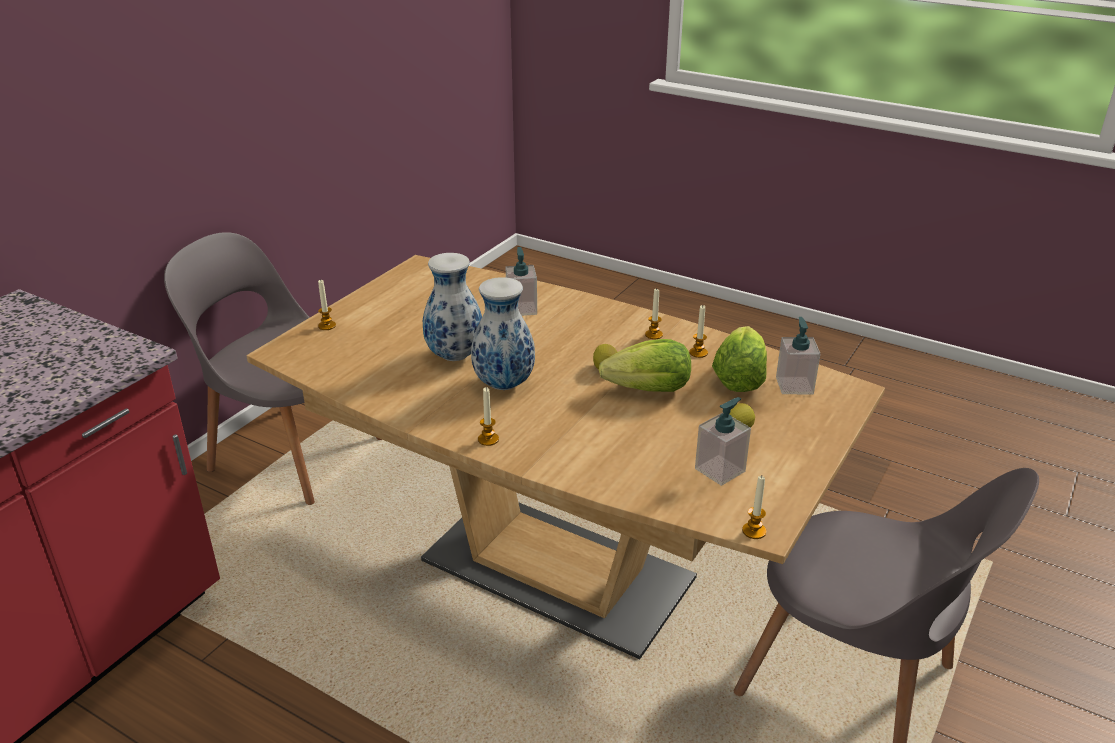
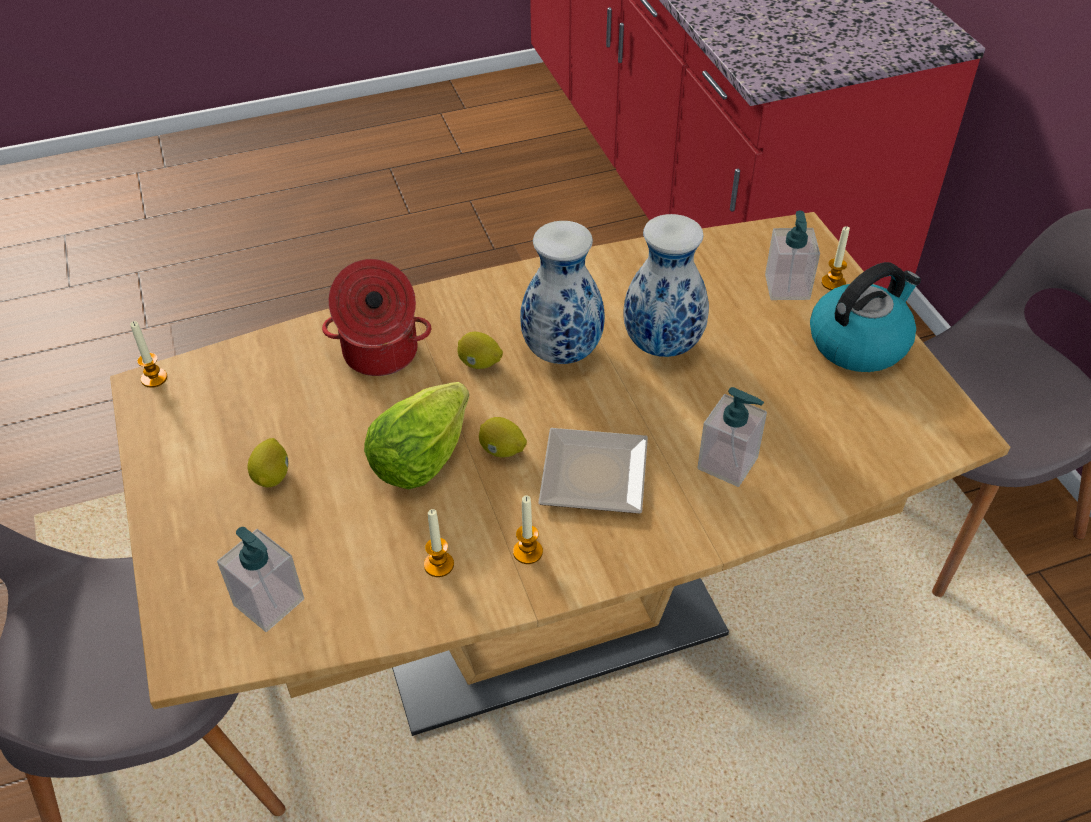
camera: 130 degrees right, 15 degrees up
(378, 304) = (859, 342): none -> kettle
(488, 439) = (479, 294): candle -> none
(552, 407) = (479, 364): none -> lemon
(581, 339) = (590, 472): none -> plate
(596, 448) = (380, 354): none -> cooking pot
(720, 470) = (241, 416): soap dispenser -> soap dispenser (787, 287)
(738, 379) = (344, 557): lettuce -> none

